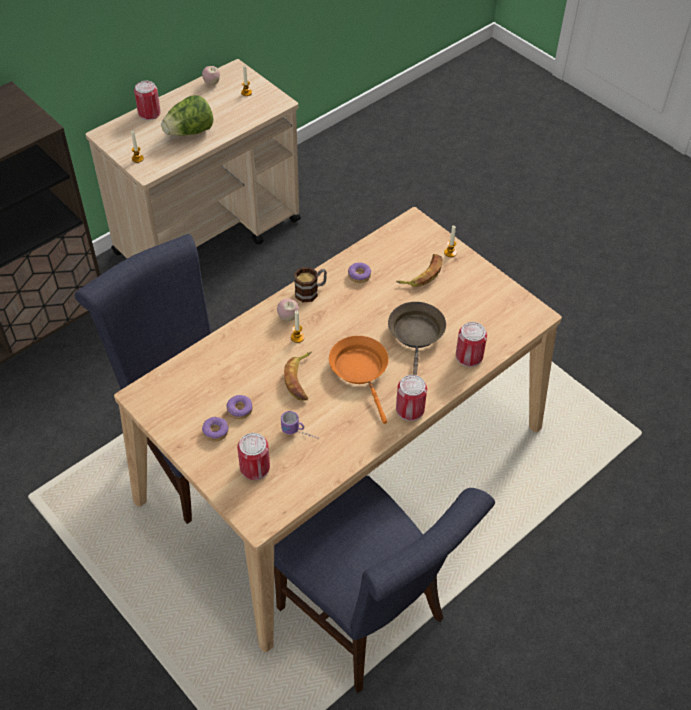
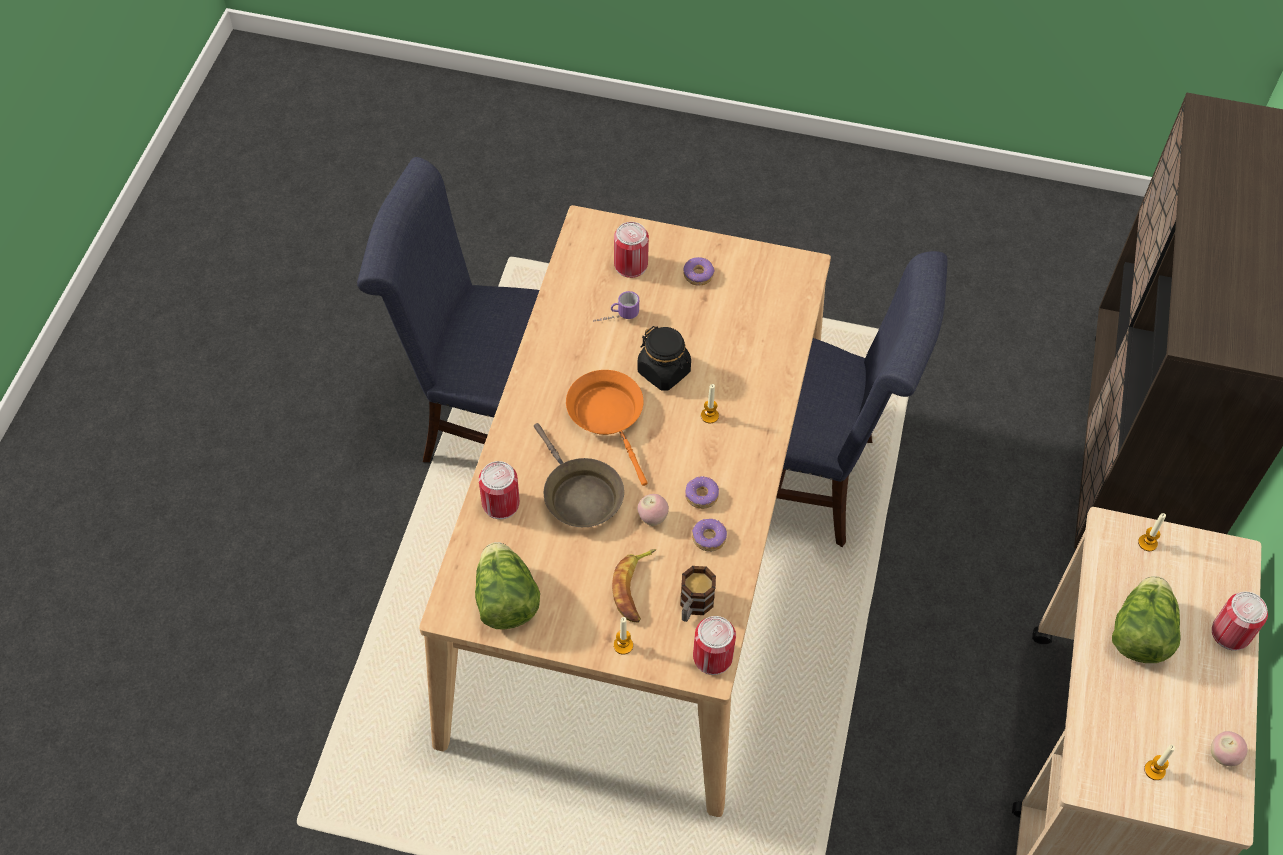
camera: 145 degrees right, 5 degrees up
(240, 410) = (695, 307): donut -> donut (701, 496)
(288, 317) = (741, 434): apple -> apple (652, 518)
(300, 379) = (664, 371): banana -> black jar
(311, 291) = (746, 482): mug -> mug (693, 606)
(361, 371) = (608, 416): orange frying pan -> orange frying pan turned 150 degrees counterclockwise
(410, 409) = (524, 403): can -> can (712, 657)
(501, 305) = (505, 600): none -> lettuce

